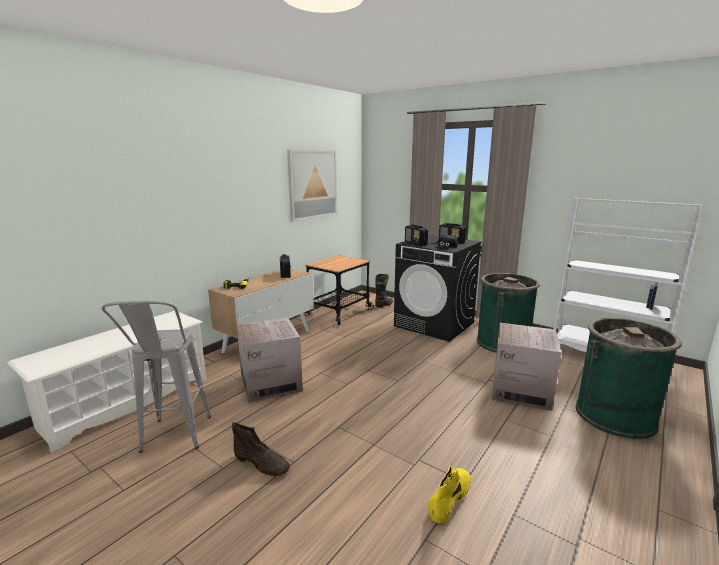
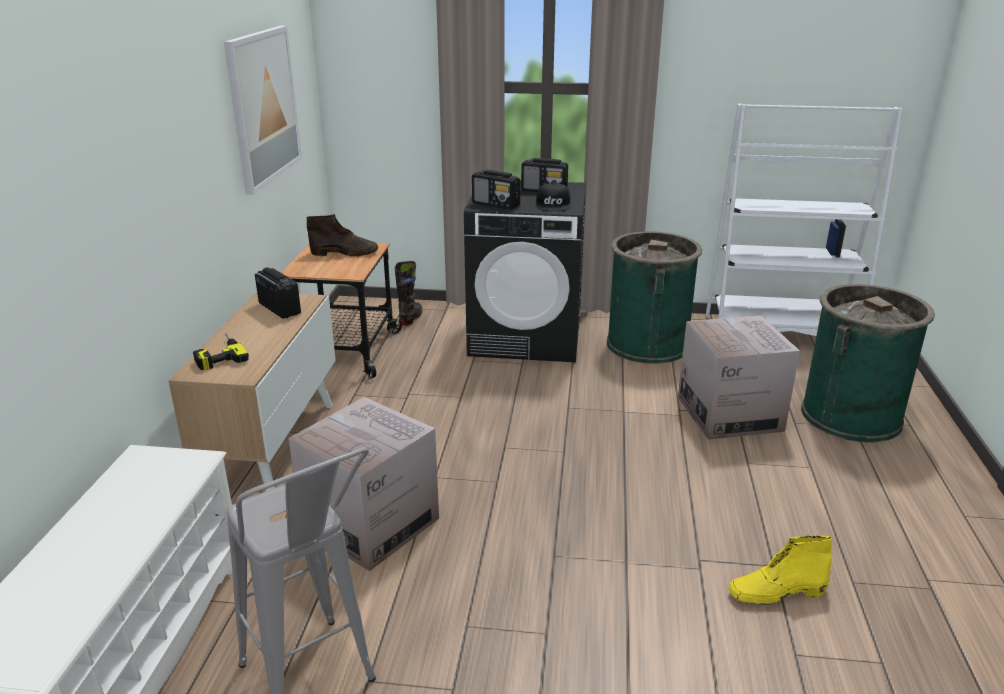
camera: 30 degrees left, 10 degrees up
(262, 463) = (503, 656): brown boot -> brown boot (345, 253)
(450, 497) = (776, 592): yellow boot -> yellow boot turned 105 degrees counterclockwise

